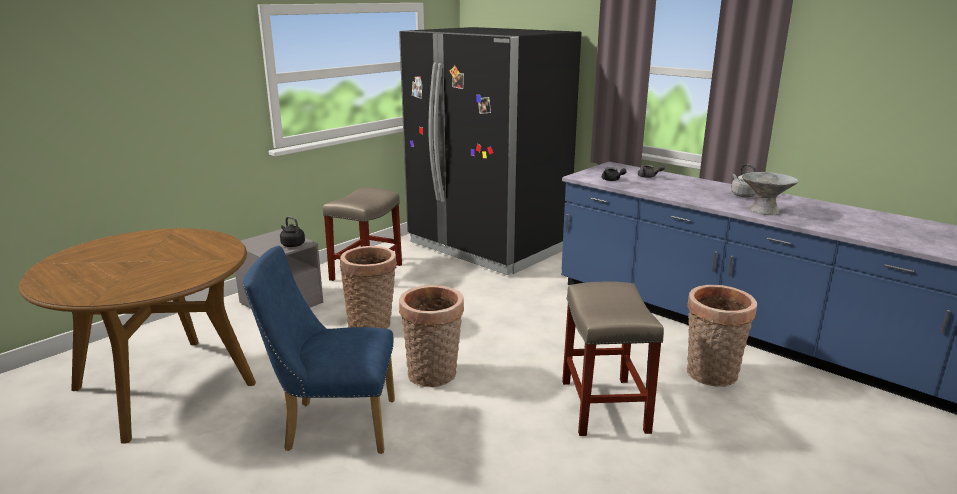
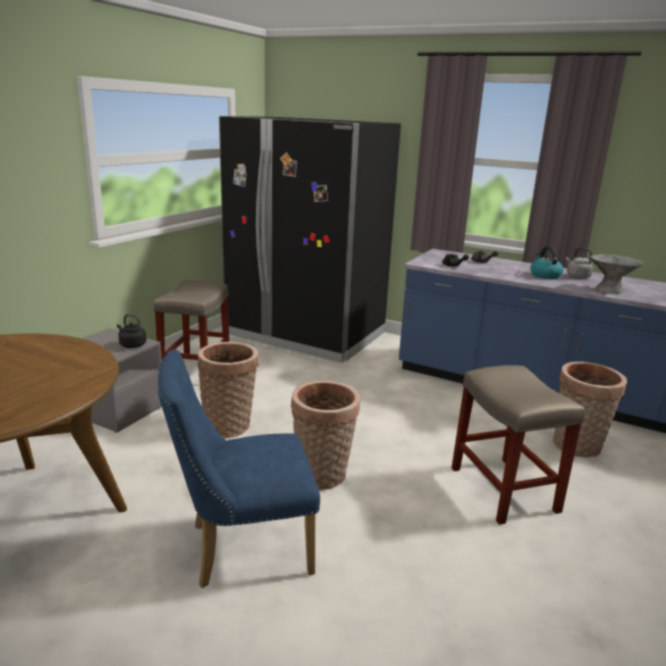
camera: 15 degrees left, 0 degrees up
(705, 193) = (544, 275): none -> kettle

